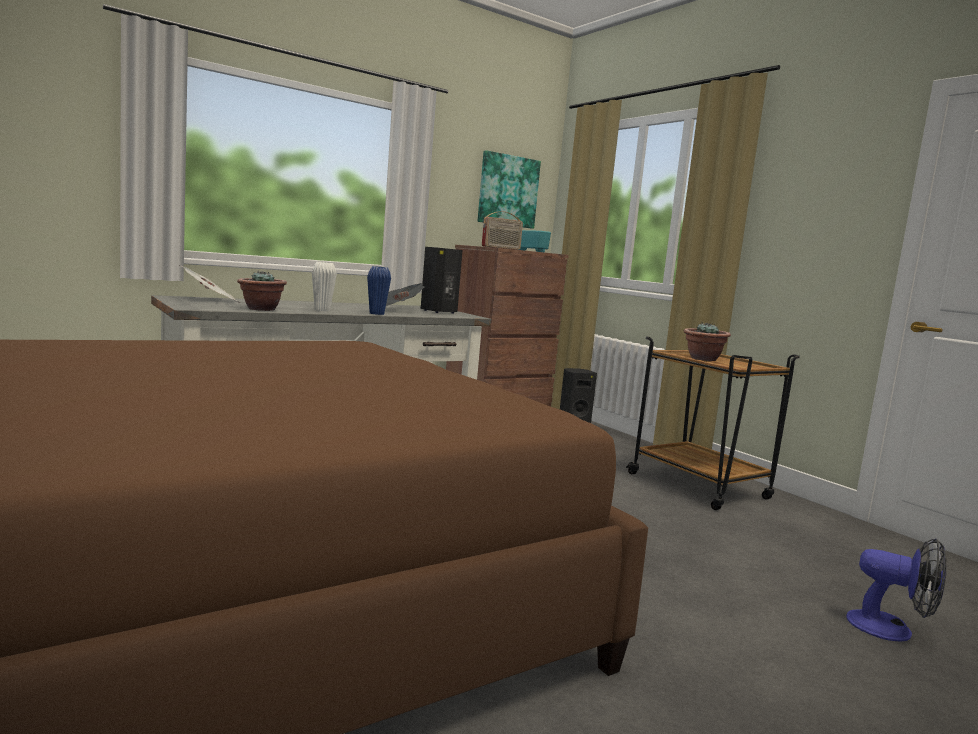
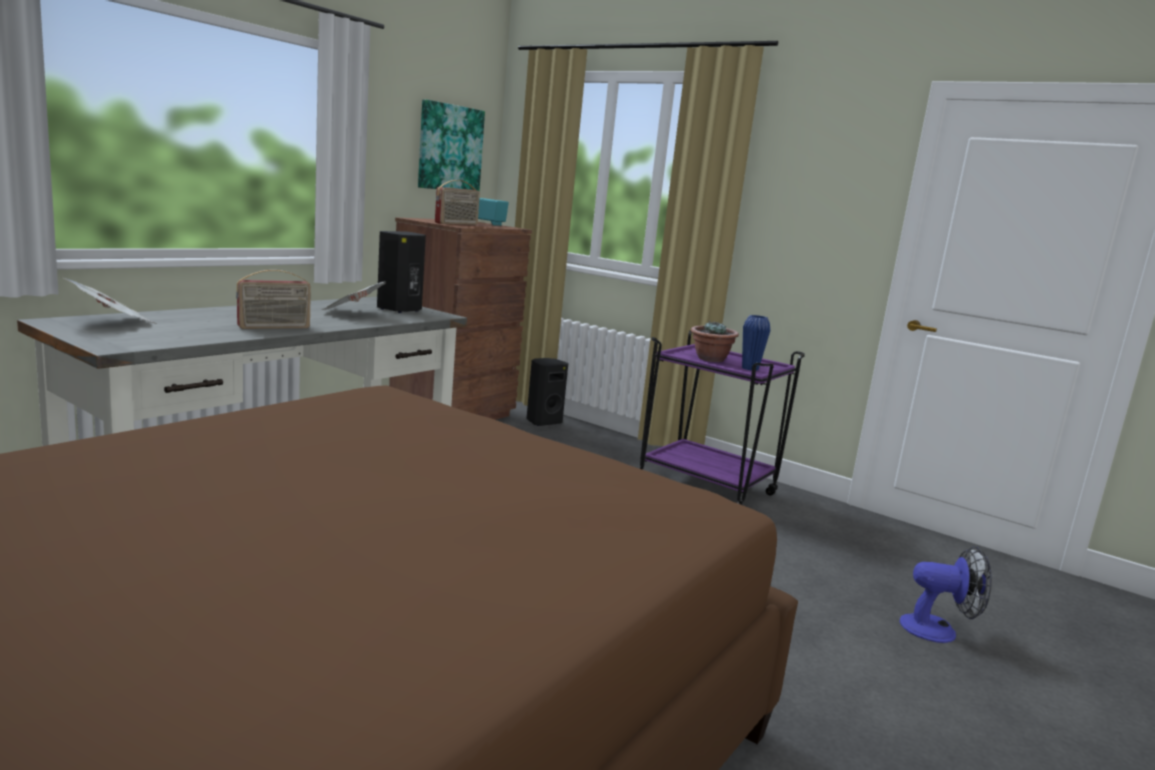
camera: 20 degrees left, 5 degrees up
(261, 309) = (202, 337): potted plant -> none
(322, 310) = (274, 327): white vase -> radio
(376, 313) = (342, 326): blue vase -> blue vase (750, 368)
(699, 487) = (706, 489): brown cart -> purple cart

